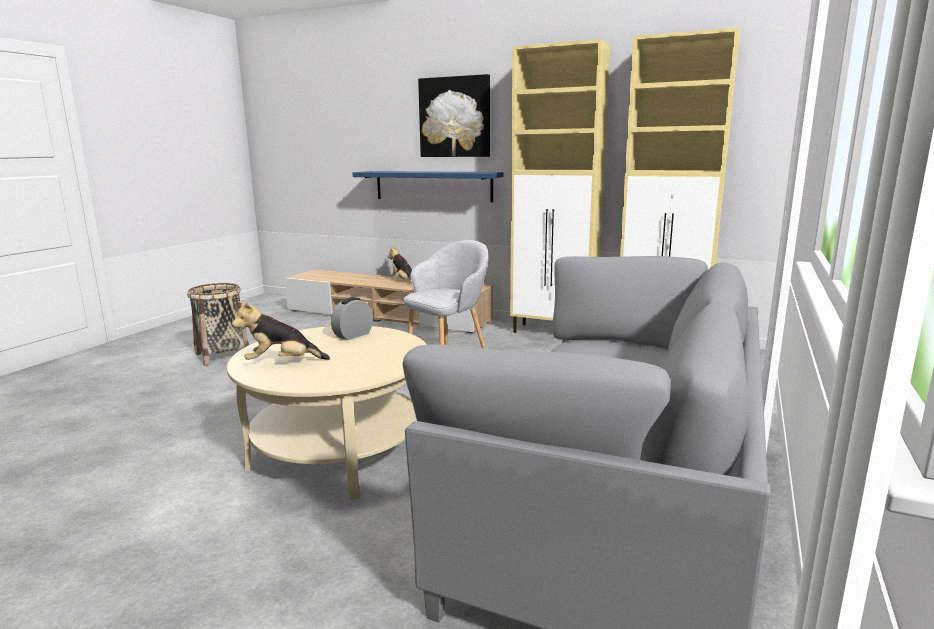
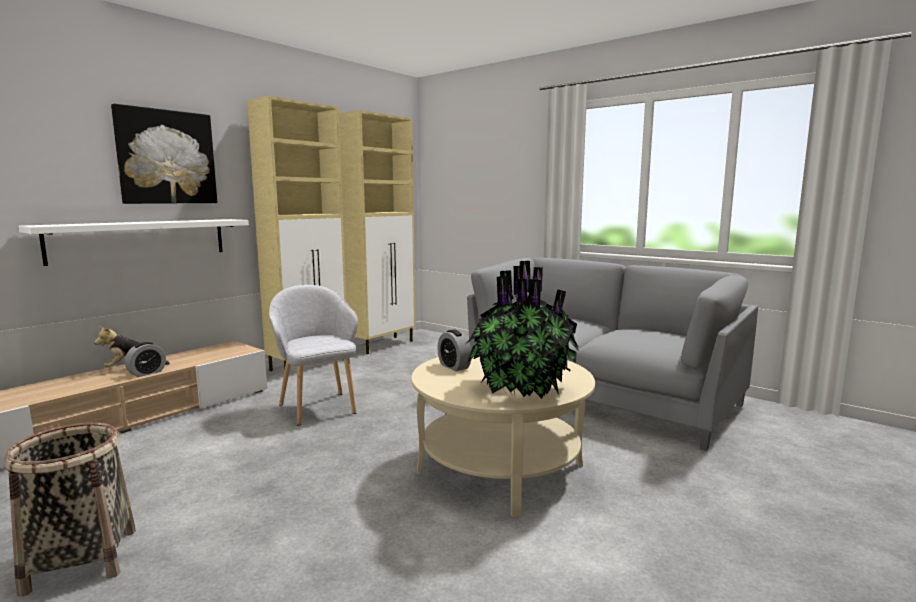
camera: 75 degrees left, 5 degrees down
(282, 362) = (520, 389): plush toy -> potted plant
(395, 286) = (147, 373): none -> alarm clock
(433, 186) = (141, 240): blue shelf -> white shelf

